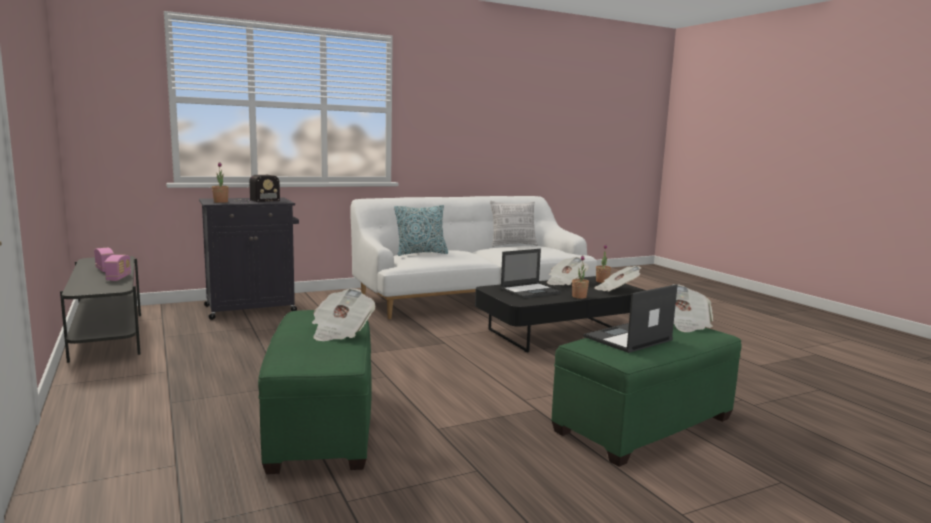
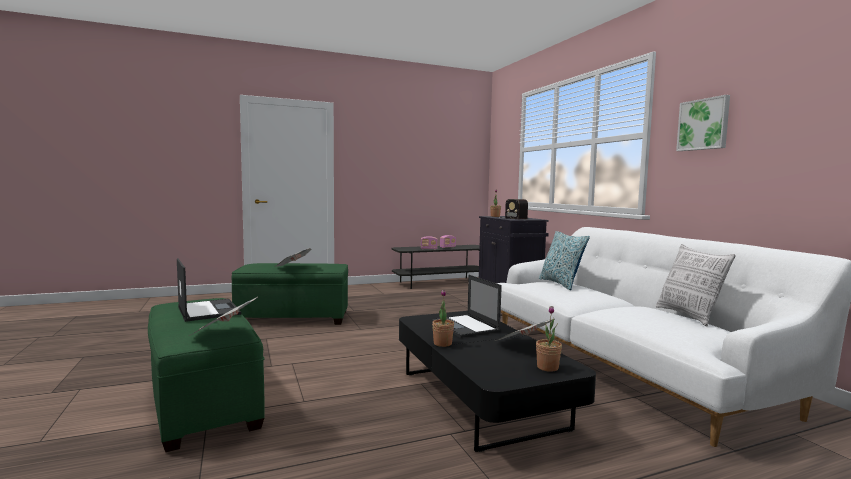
camera: 95 degrees right, 5 degrees down
(439, 110) = (703, 124): none -> picture
(616, 290) = (490, 369): newspaper -> none

